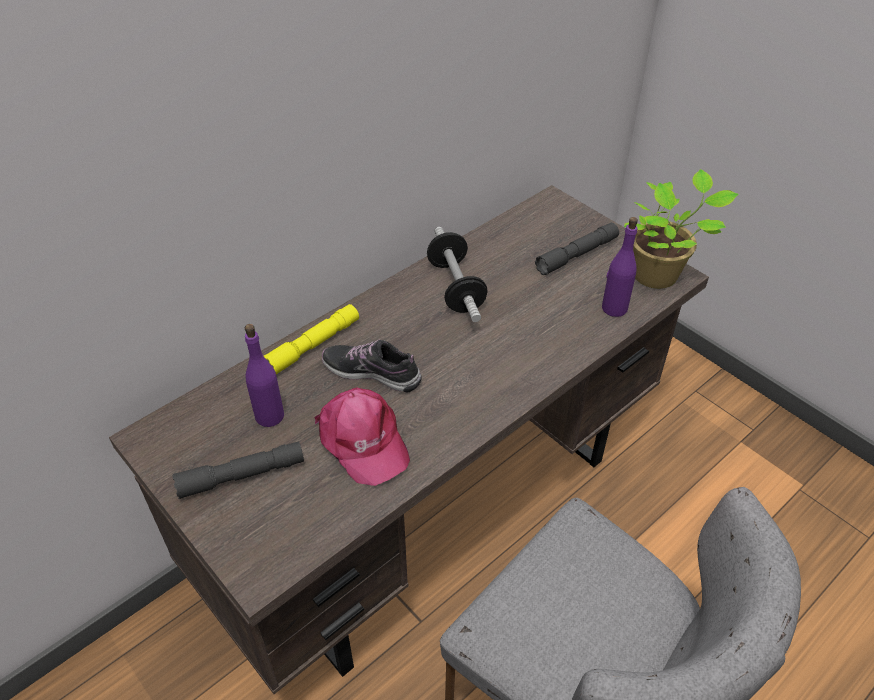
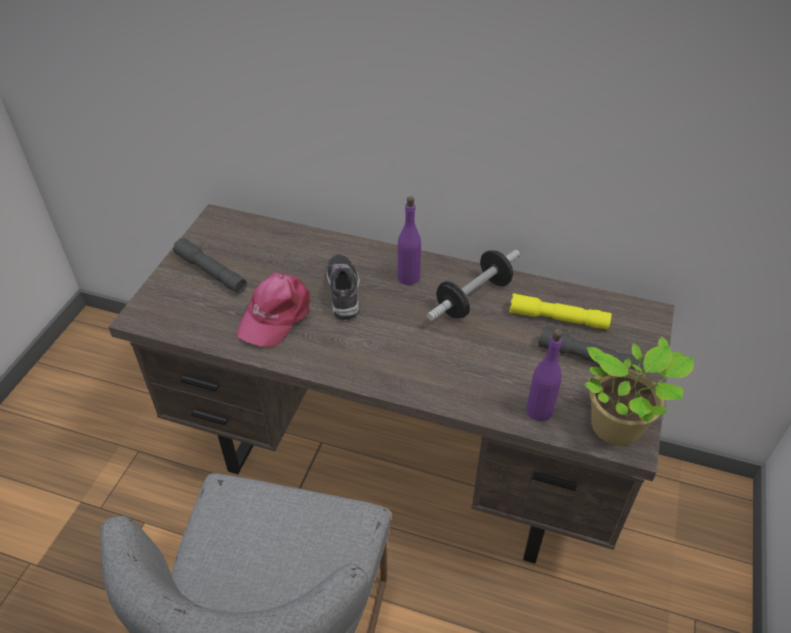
camera: 60 degrees right, 0 degrees up
(269, 415) = (268, 260): purple bottle -> purple bottle (408, 277)
(313, 346) = (347, 250): yellow flashlight -> yellow flashlight (558, 318)

